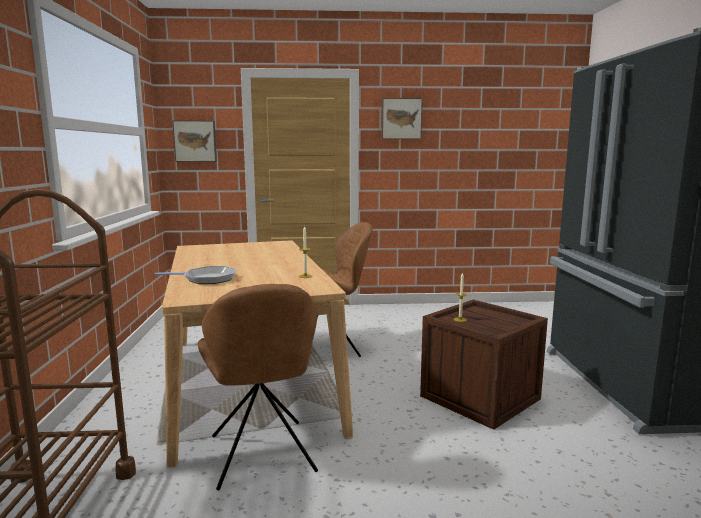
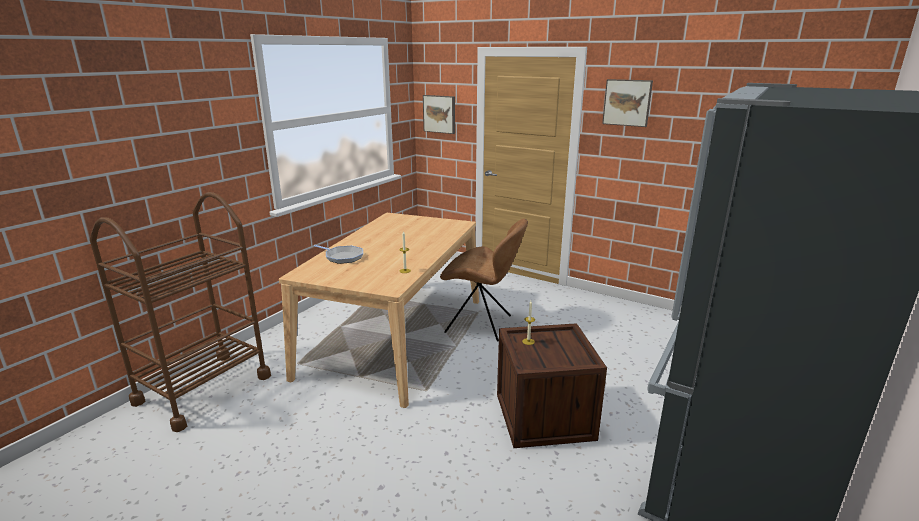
camera: 35 degrees right, 10 degrees up
(262, 456) = (339, 396): brown chair -> none

